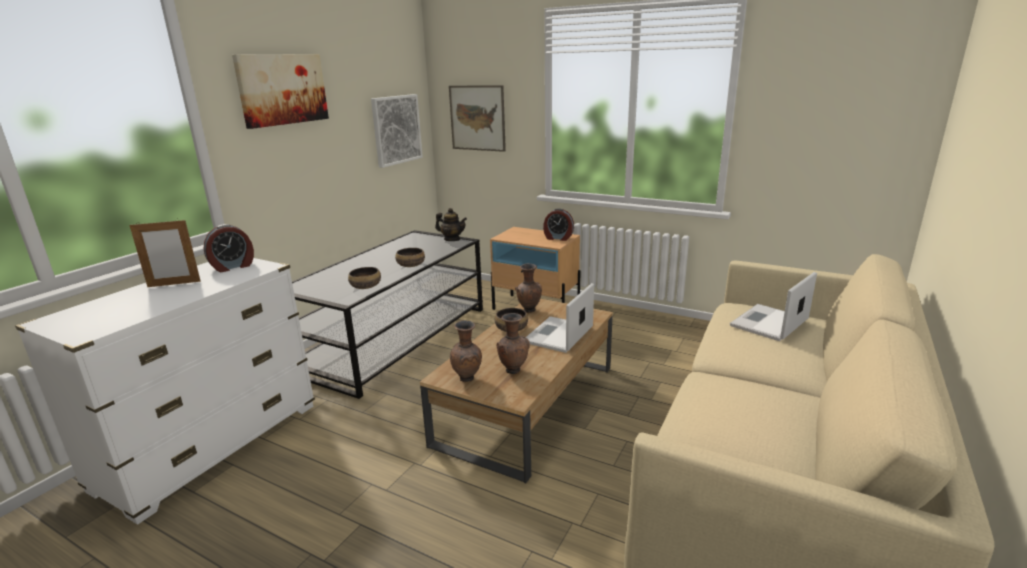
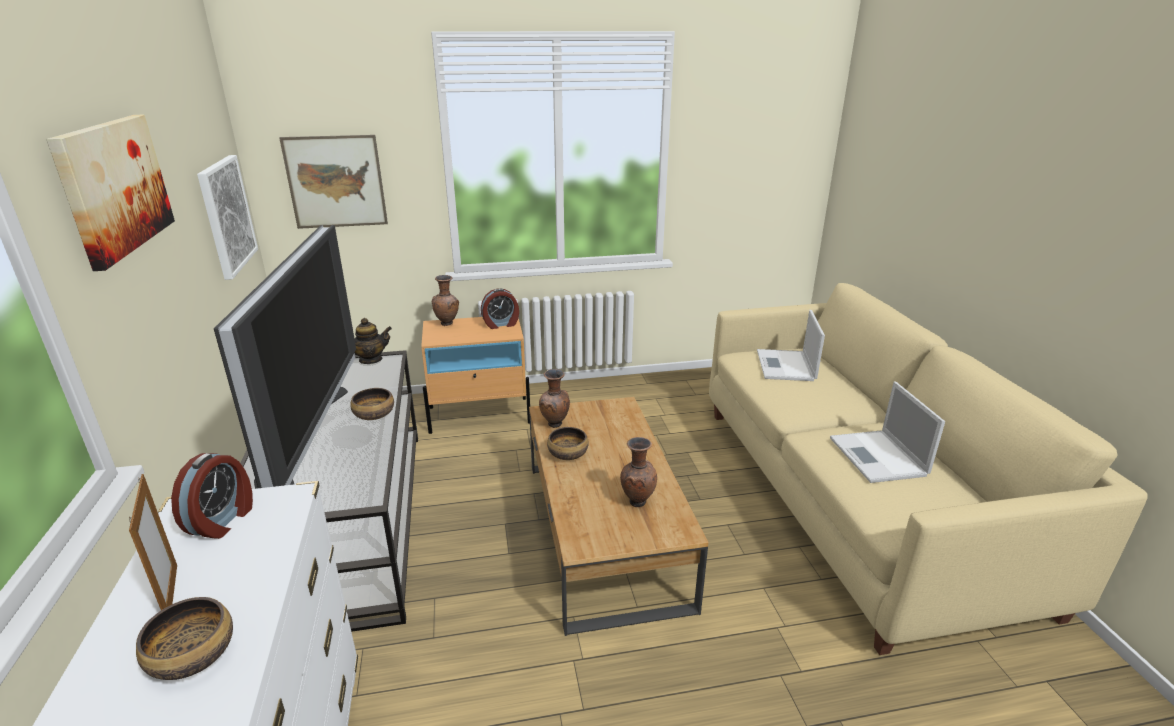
camera: 40 degrees left, 5 degrees up
(174, 284) = (172, 594): picture frame -> picture frame turned 60 degrees counterclockwise
(365, 266) = (306, 438): none -> television
(366, 286) = (360, 468): bowl -> bowl (194, 656)
(468, 379) = (609, 533): brown vase -> brown vase (448, 324)
(558, 335) = (623, 443): laptop -> laptop (879, 457)

